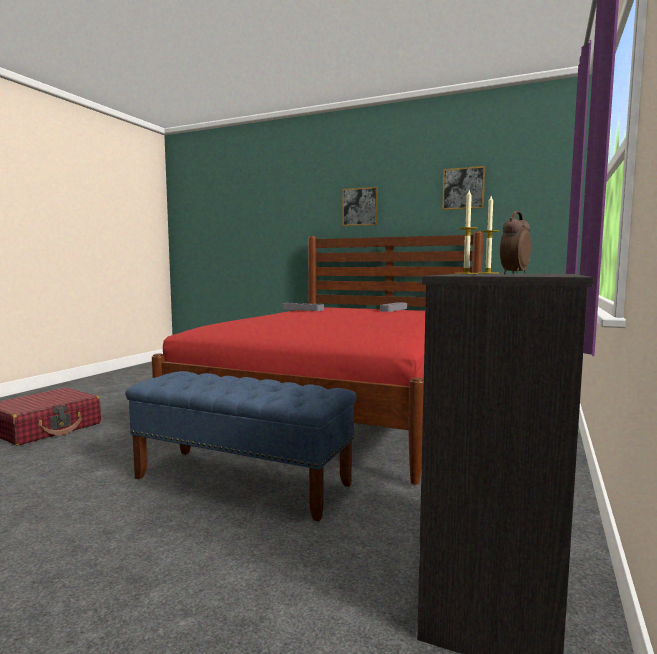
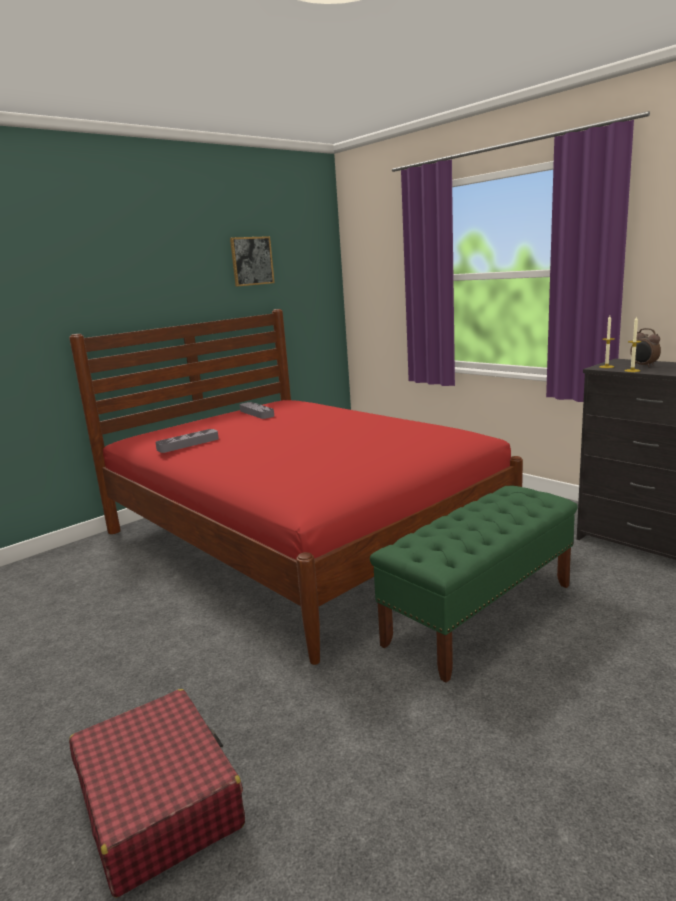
camera: 65 degrees left, 10 degrees up
(242, 481) = (480, 613): blue bench -> green bench
(360, 207) = (136, 285): picture -> none

